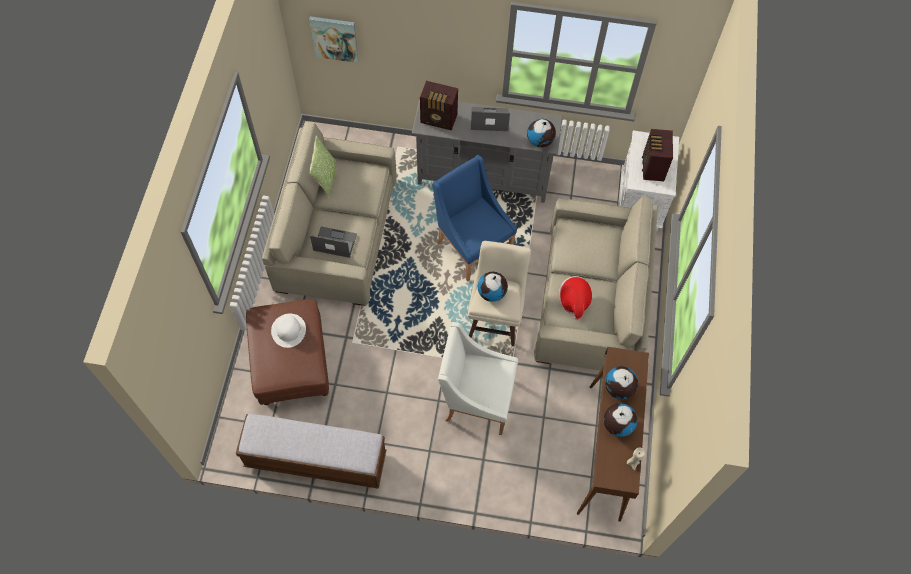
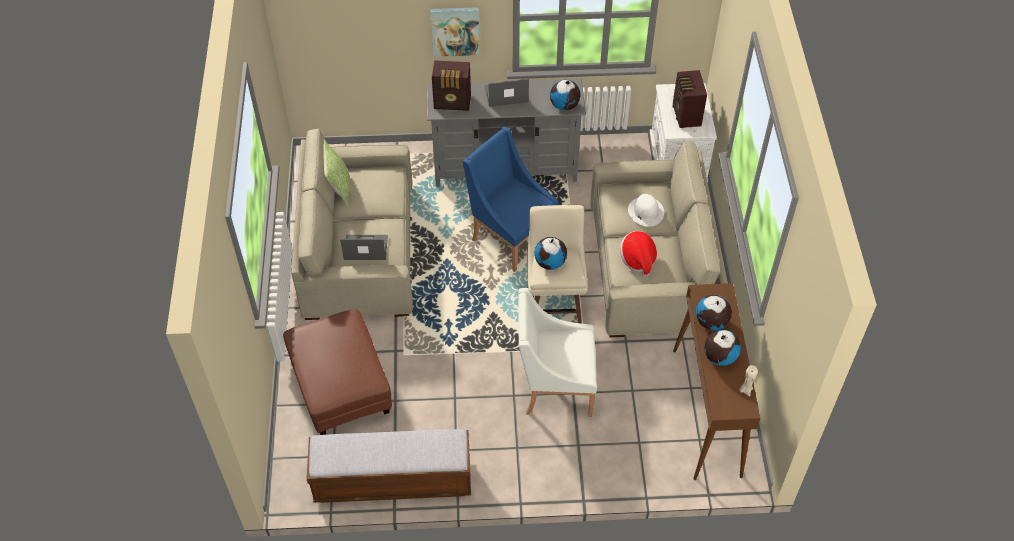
camera: 10 degrees left, 10 degrees down
(288, 330) = (336, 343): white hat -> white hat (645, 211)
(334, 38) = (327, 35): picture -> picture (455, 31)

